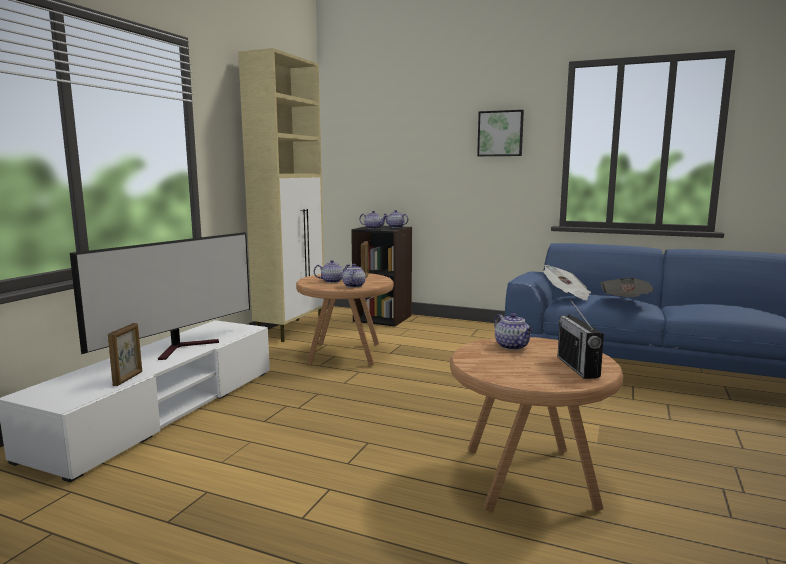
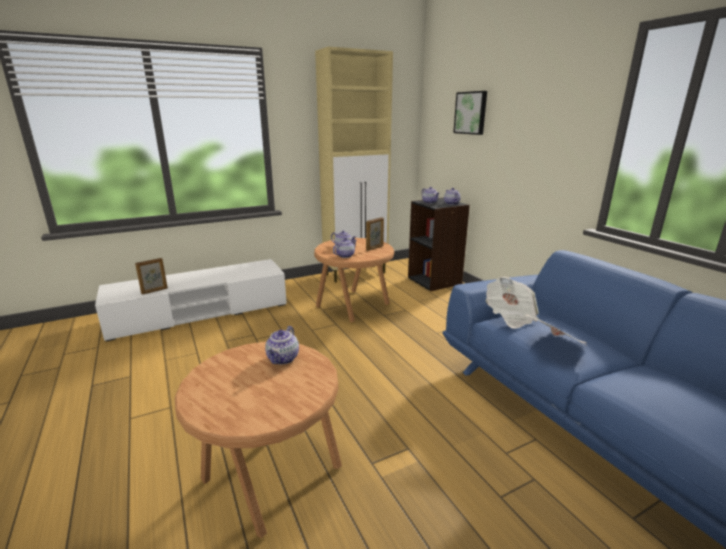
camera: 40 degrees right, 10 degrees up
(184, 347) = (216, 276): television -> none
(500, 133) = (553, 116): picture -> picture (471, 113)
(577, 367) = (264, 405): radio -> none

